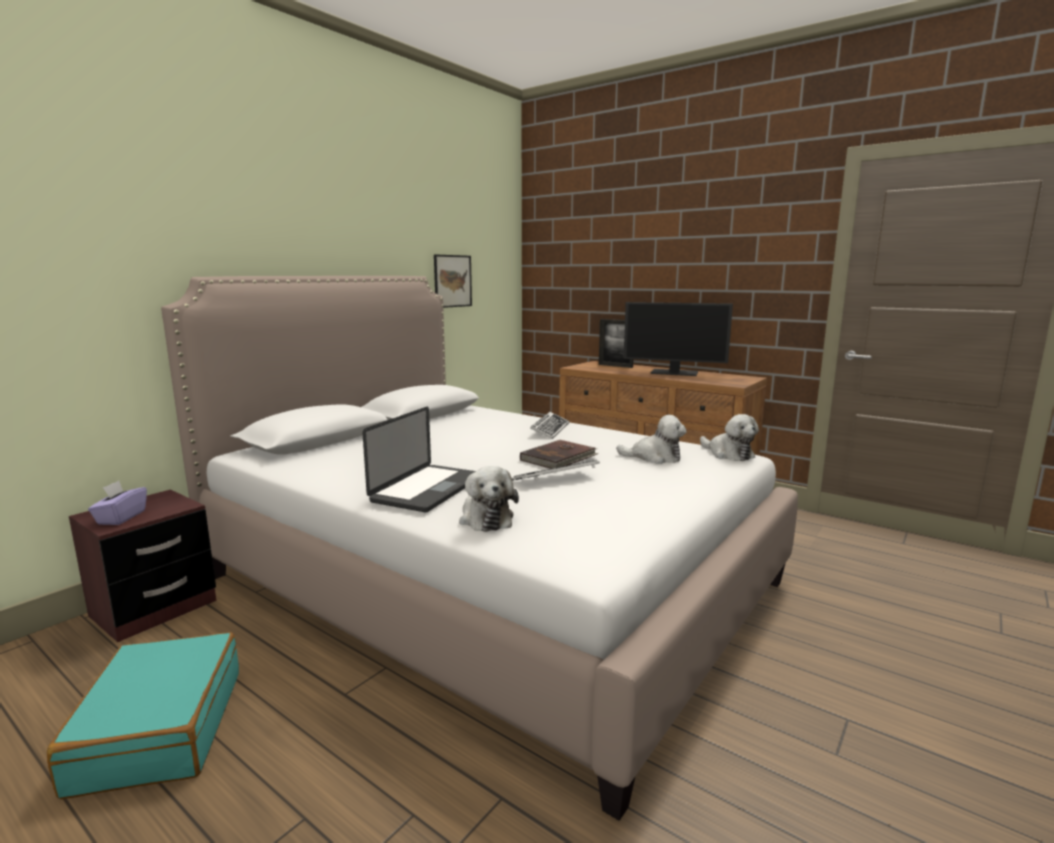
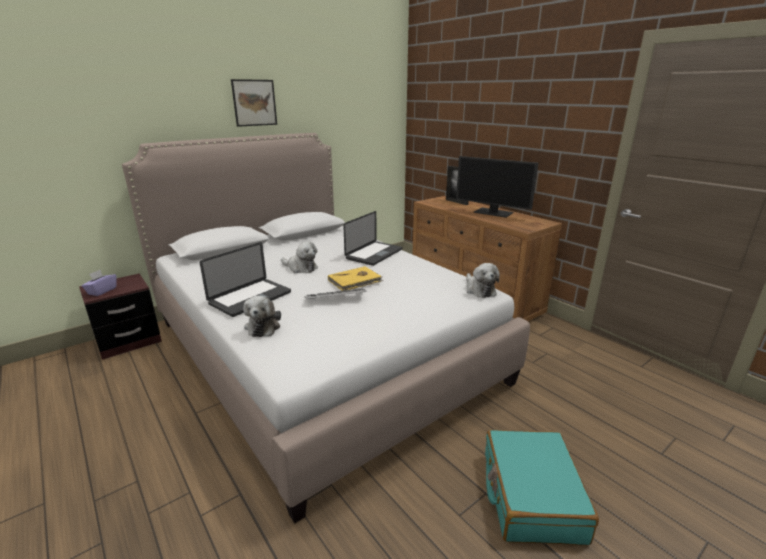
camera: 15 degrees right, 10 degrees up
(159, 729) = (97, 415): turquoise suitcase -> turquoise suitcase (531, 495)
(452, 281) = (343, 133): picture -> picture (254, 103)
(550, 429) = (374, 254): keyboard -> laptop
(559, 458) = (355, 281): brown book -> yellow book
(654, 457) = (422, 287): plush toy -> plush toy (301, 268)

